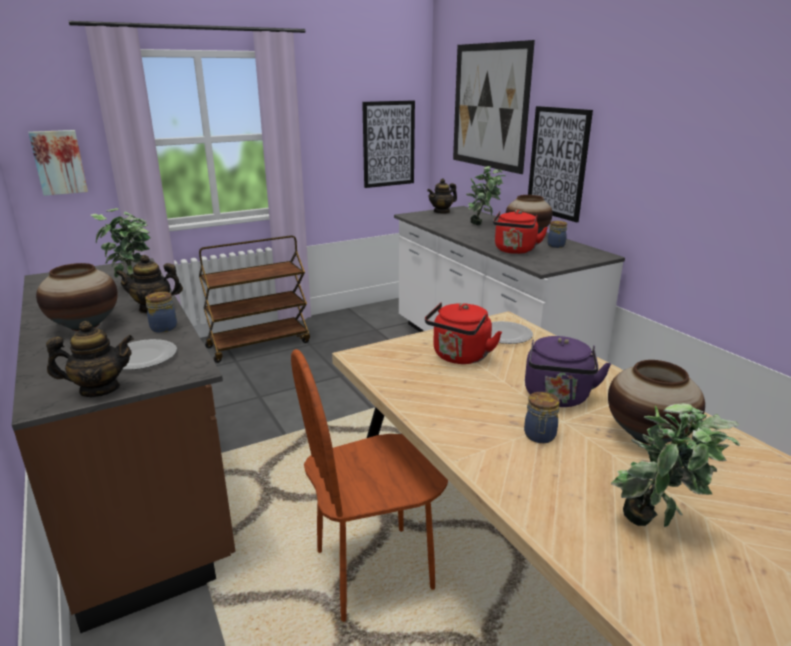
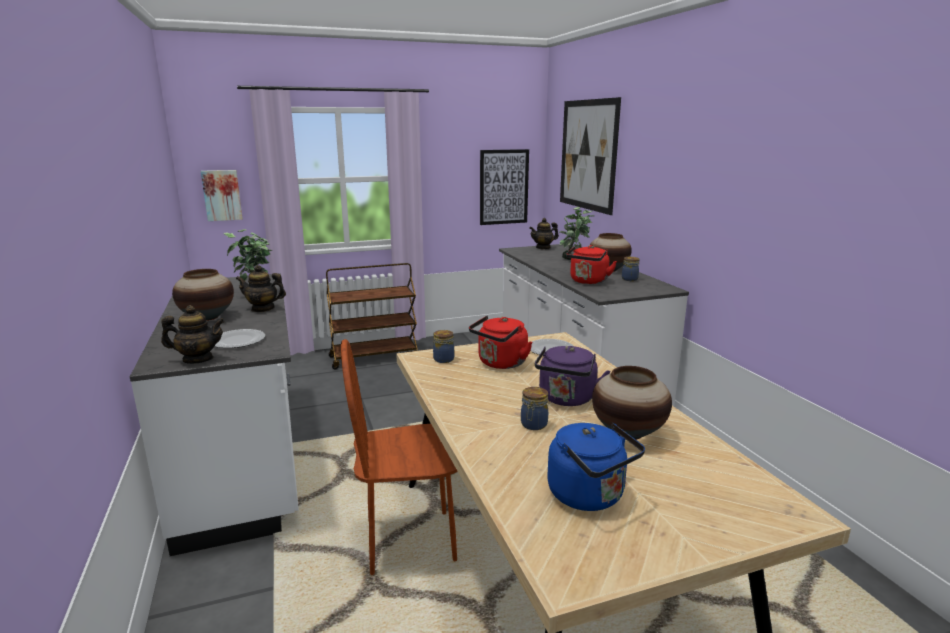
camera: 10 degrees right, 5 degrees down
(140, 484) = (245, 456): brown counter -> white counter
(163, 327) = (263, 322): jar -> jar (443, 359)
(558, 163) = (638, 205): picture -> none
(656, 529) = (590, 496): potted plant -> blue kettle

